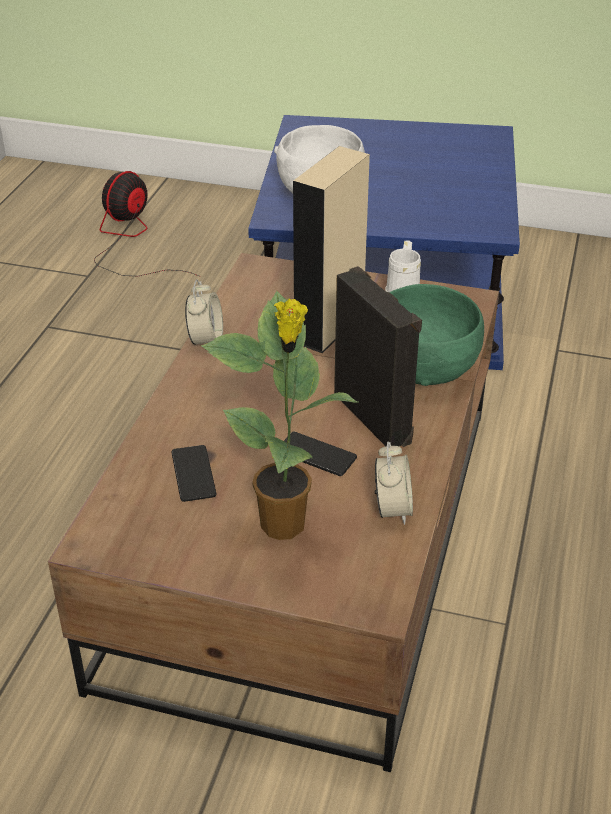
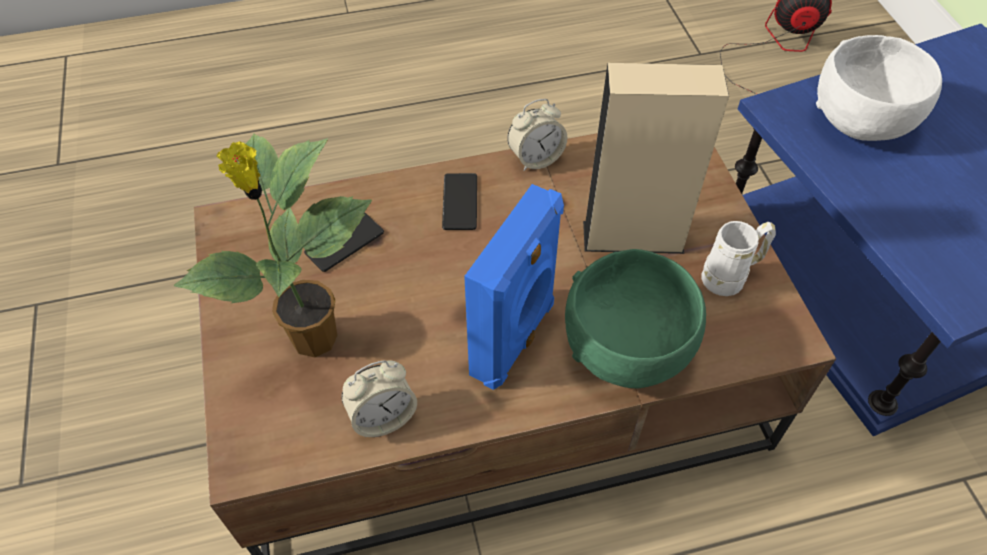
camera: 60 degrees right, 15 degrees up
(316, 455) = (425, 318): phone -> phone (460, 202)
(375, 416) = (515, 340): black speaker -> blue speaker

